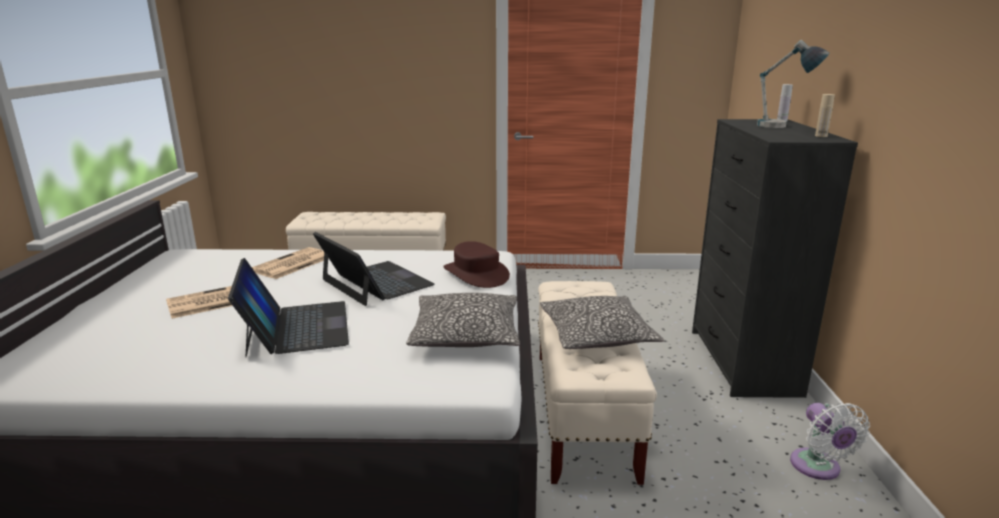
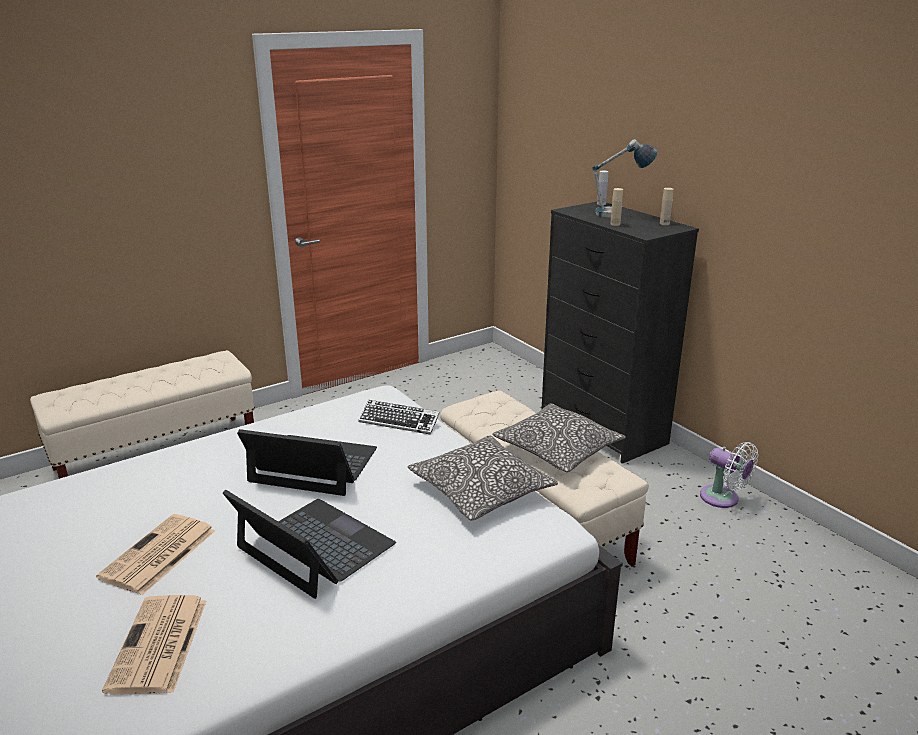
camera: 35 degrees left, 5 degrees up
(291, 264) = (177, 475): newspaper -> newspaper (158, 646)
(476, 274) = (399, 421): brown hat -> keyboard
(761, 131) = (615, 224): none -> beige bottle

